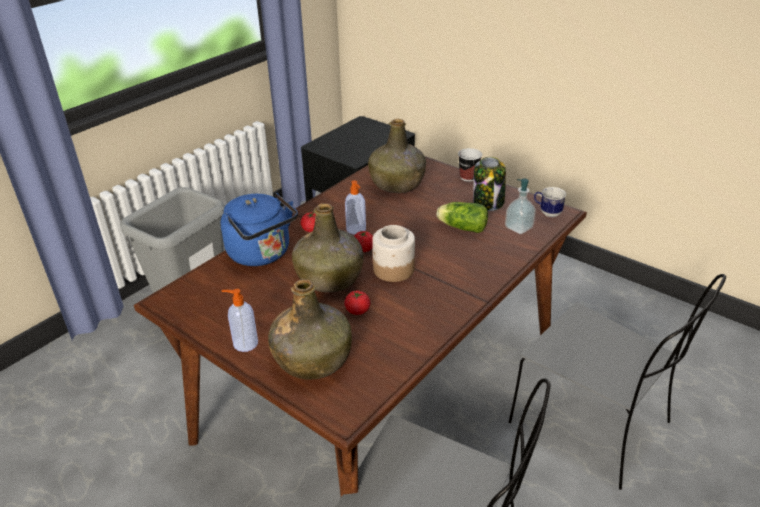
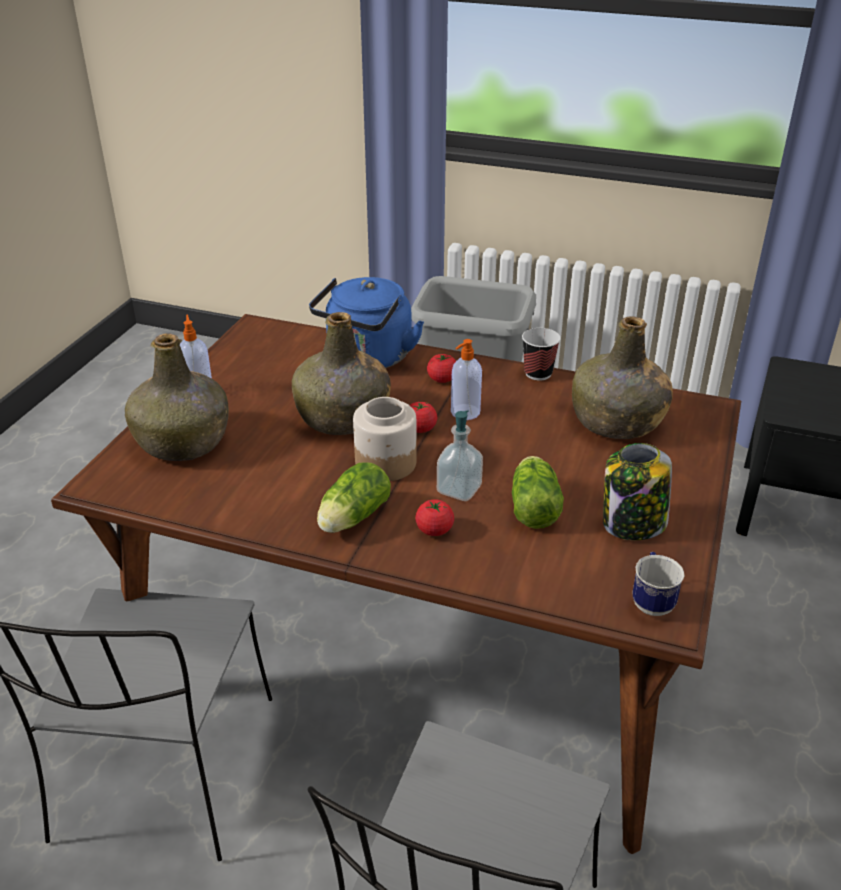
camera: 70 degrees right, 0 degrees up
(357, 311) = (283, 453): tomato -> tomato (434, 530)
(444, 293) = (351, 518): none -> lettuce
(468, 177) = (700, 488): cup -> cup (538, 373)
(518, 227) = (575, 570): soap dispenser -> soap dispenser (459, 489)

